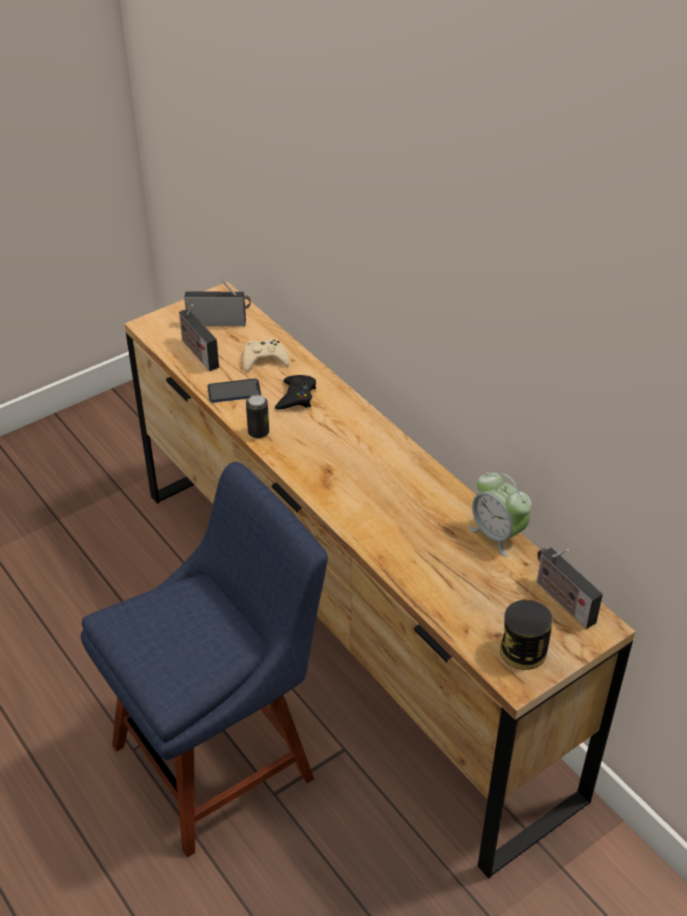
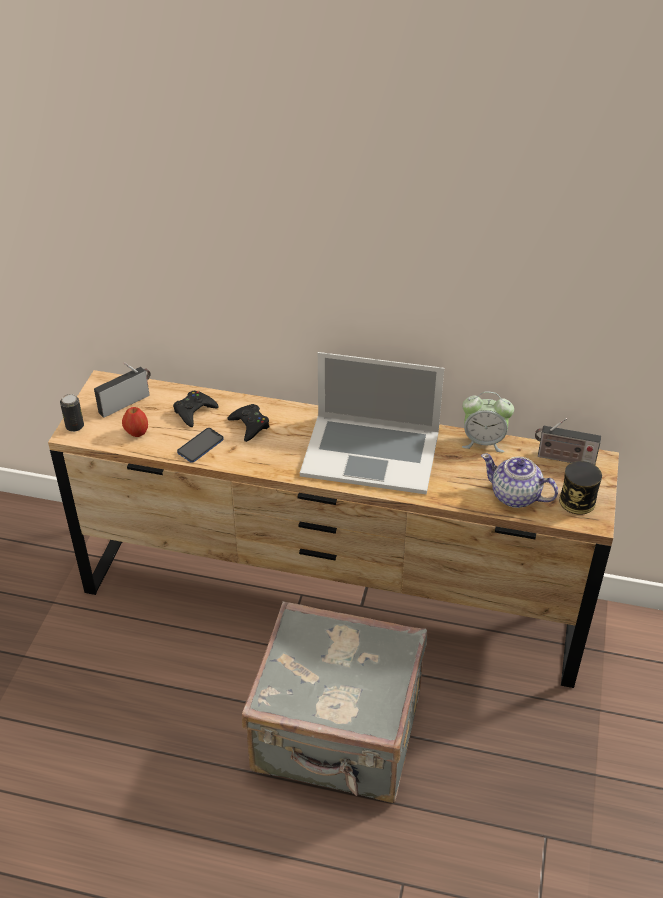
camera: 40 degrees left, 0 degrees up
(198, 352) = (137, 433): radio -> apple
(221, 756) = (338, 735): blue chair -> grey suitcase
(258, 432) = (253, 464): can -> can (75, 426)
(264, 359) = (194, 411): beige game controller -> black game controller
(373, 482) = (371, 453): none -> laptop
(464, 606) = (515, 496): none -> teapot

